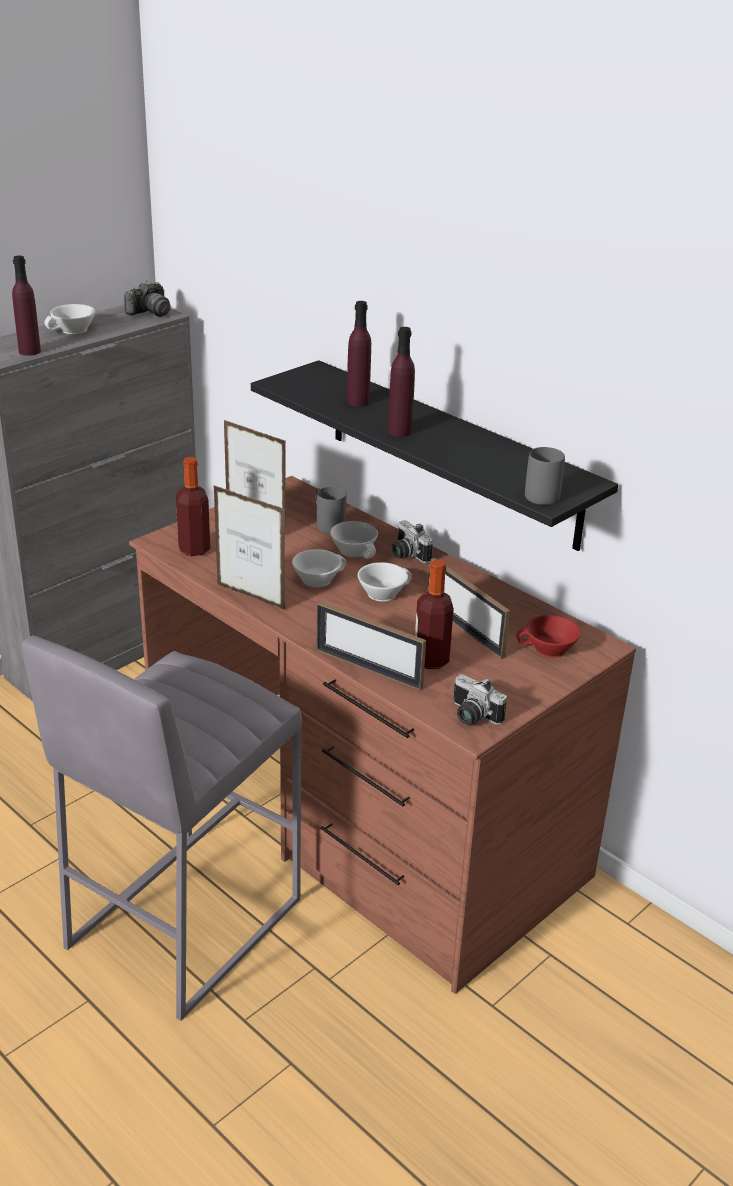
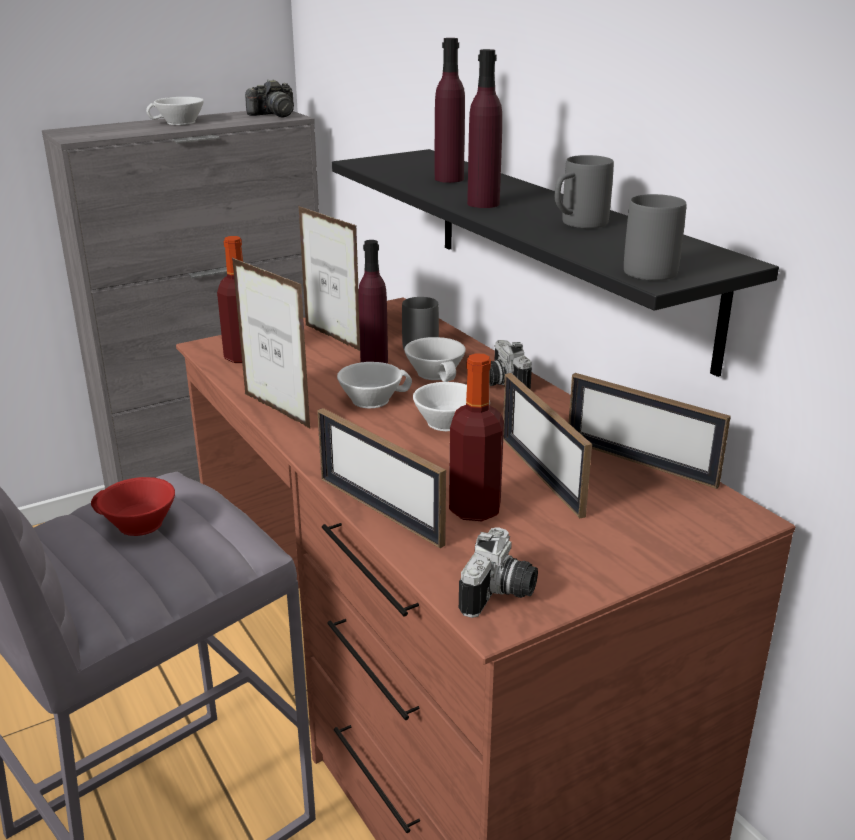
camera: 15 degrees right, 5 degrees down
(29, 351) = (115, 133): purple bottle -> purple bottle (374, 362)
(471, 716) = (501, 595): camera -> camera turned 120 degrees counterclockwise
(476, 450) = (577, 224): none -> grey mug
(527, 612) = (640, 462): none -> picture frame
(549, 649) = (656, 513): red cup -> red cup (136, 525)

